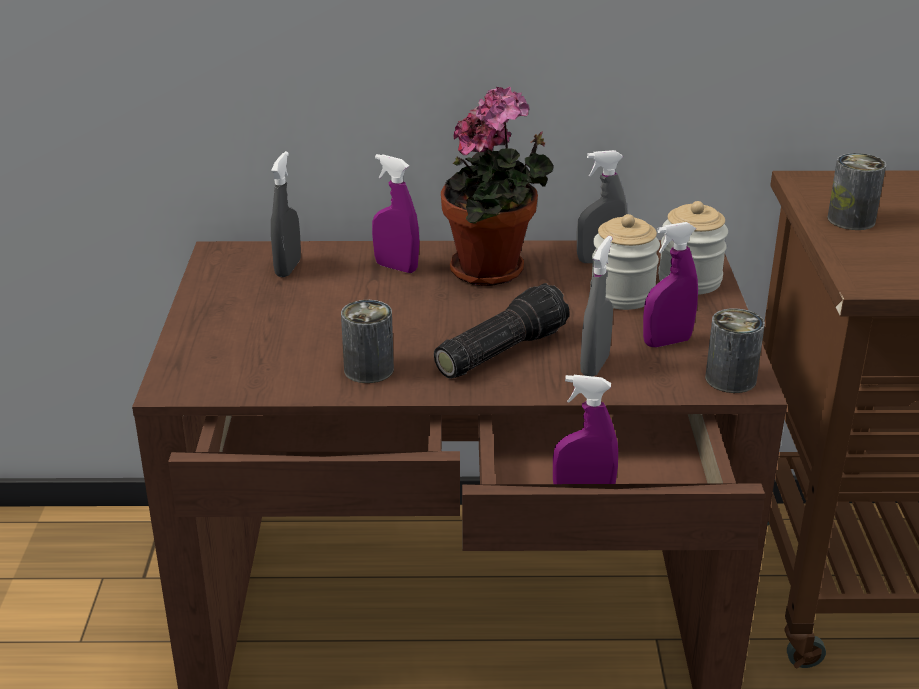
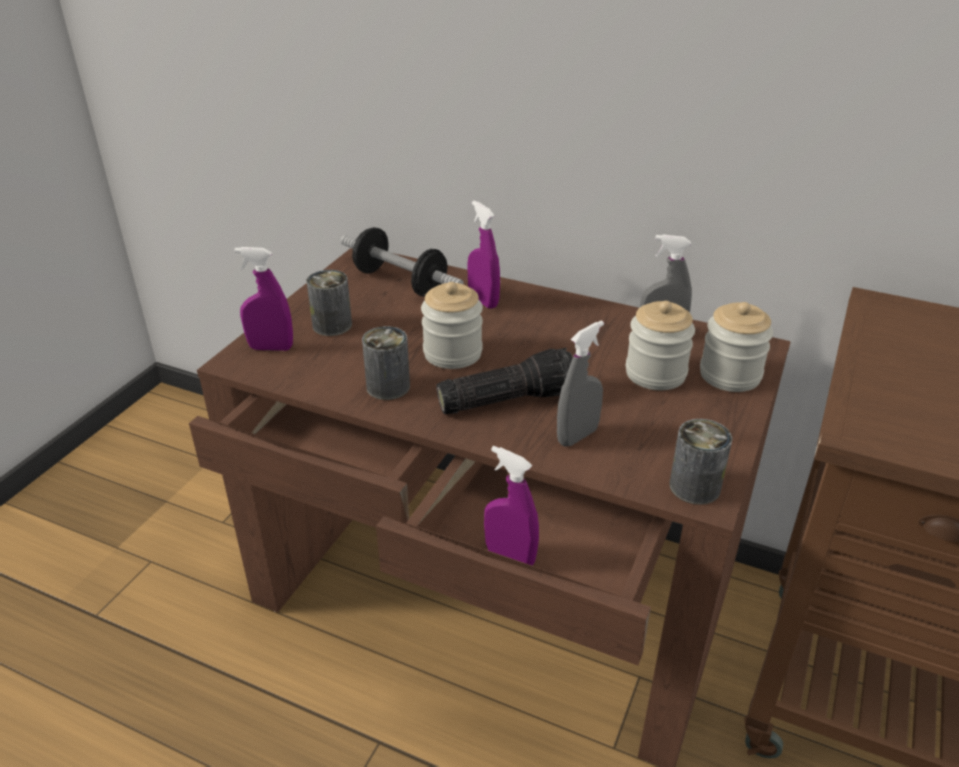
camera: 25 degrees right, 5 degrees up
(288, 268) = (400, 282): grey spray bottle -> dumbbell
(408, 323) = (452, 353): none -> jar
(493, 272) = (559, 324): potted plant -> none
(667, 342) = (661, 431): purple spray bottle -> purple spray bottle (271, 348)
(851, 220) = (896, 357): can -> can (332, 325)

